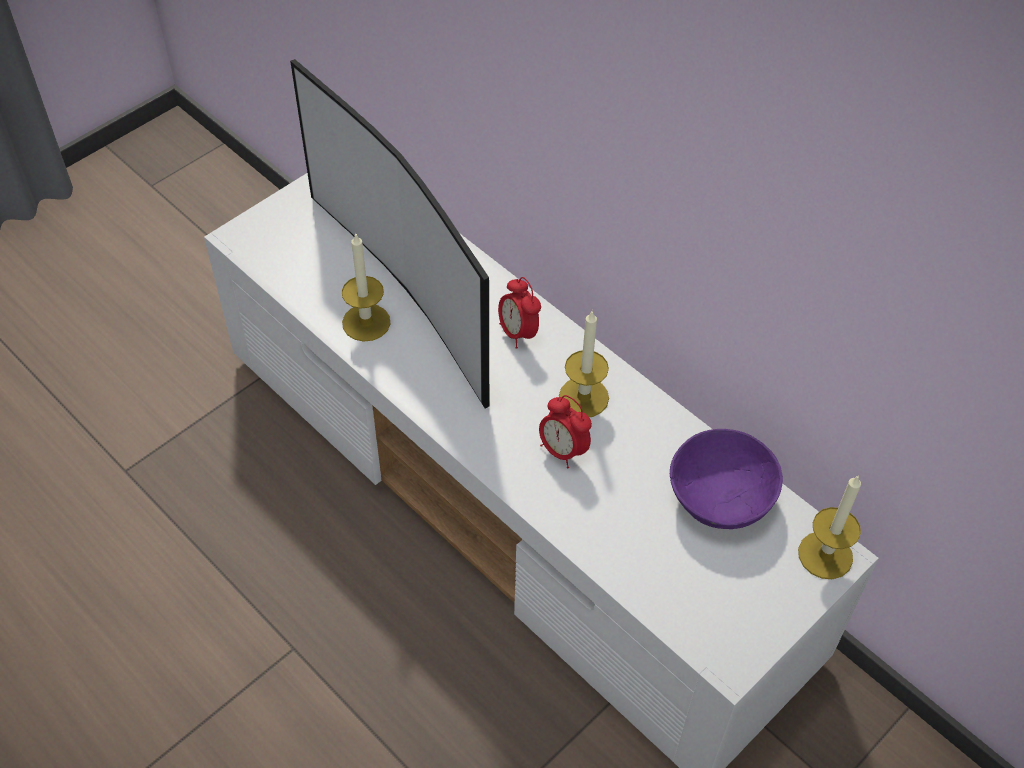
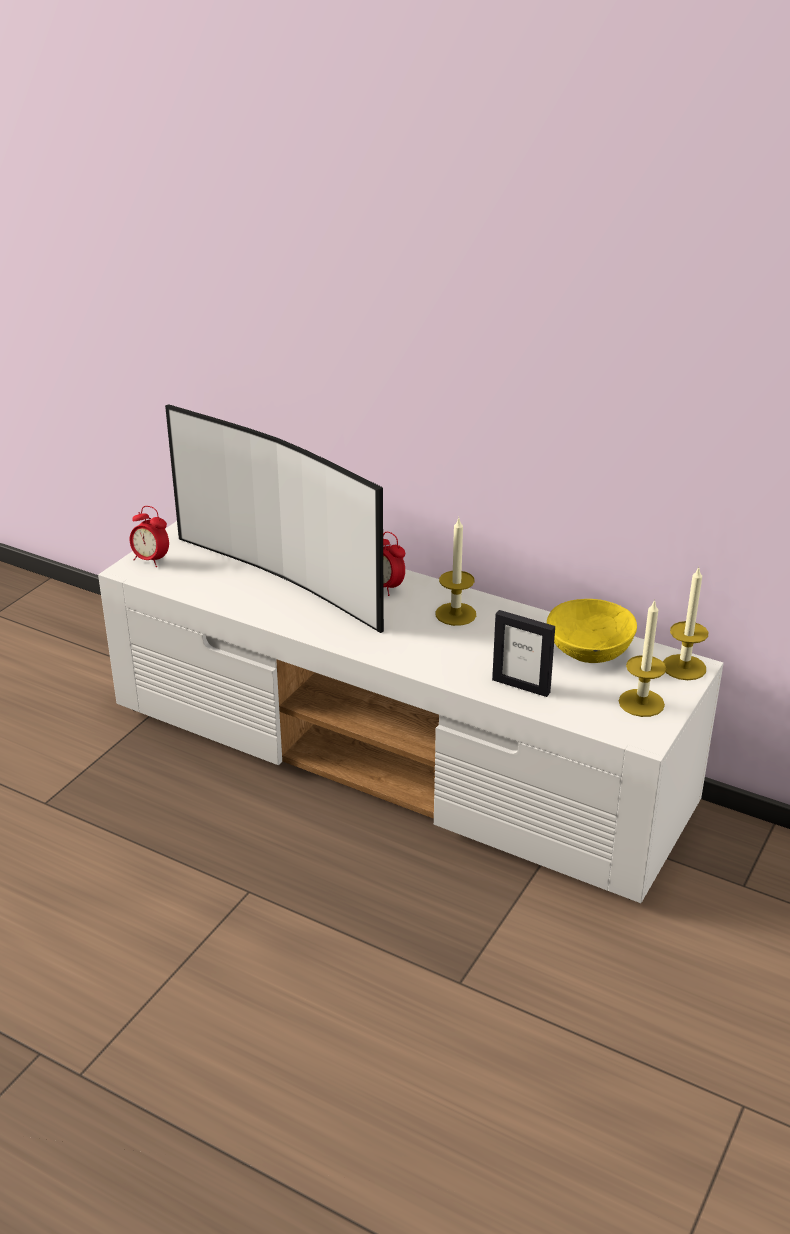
camera: 15 degrees left, 20 degrees down
(366, 322) = (259, 601): candle -> candle (641, 703)
(563, 450) = (454, 645): alarm clock -> alarm clock (151, 560)
(616, 537) = (521, 686): none -> picture frame
(722, 496) = (590, 649): purple bowl -> yellow bowl

